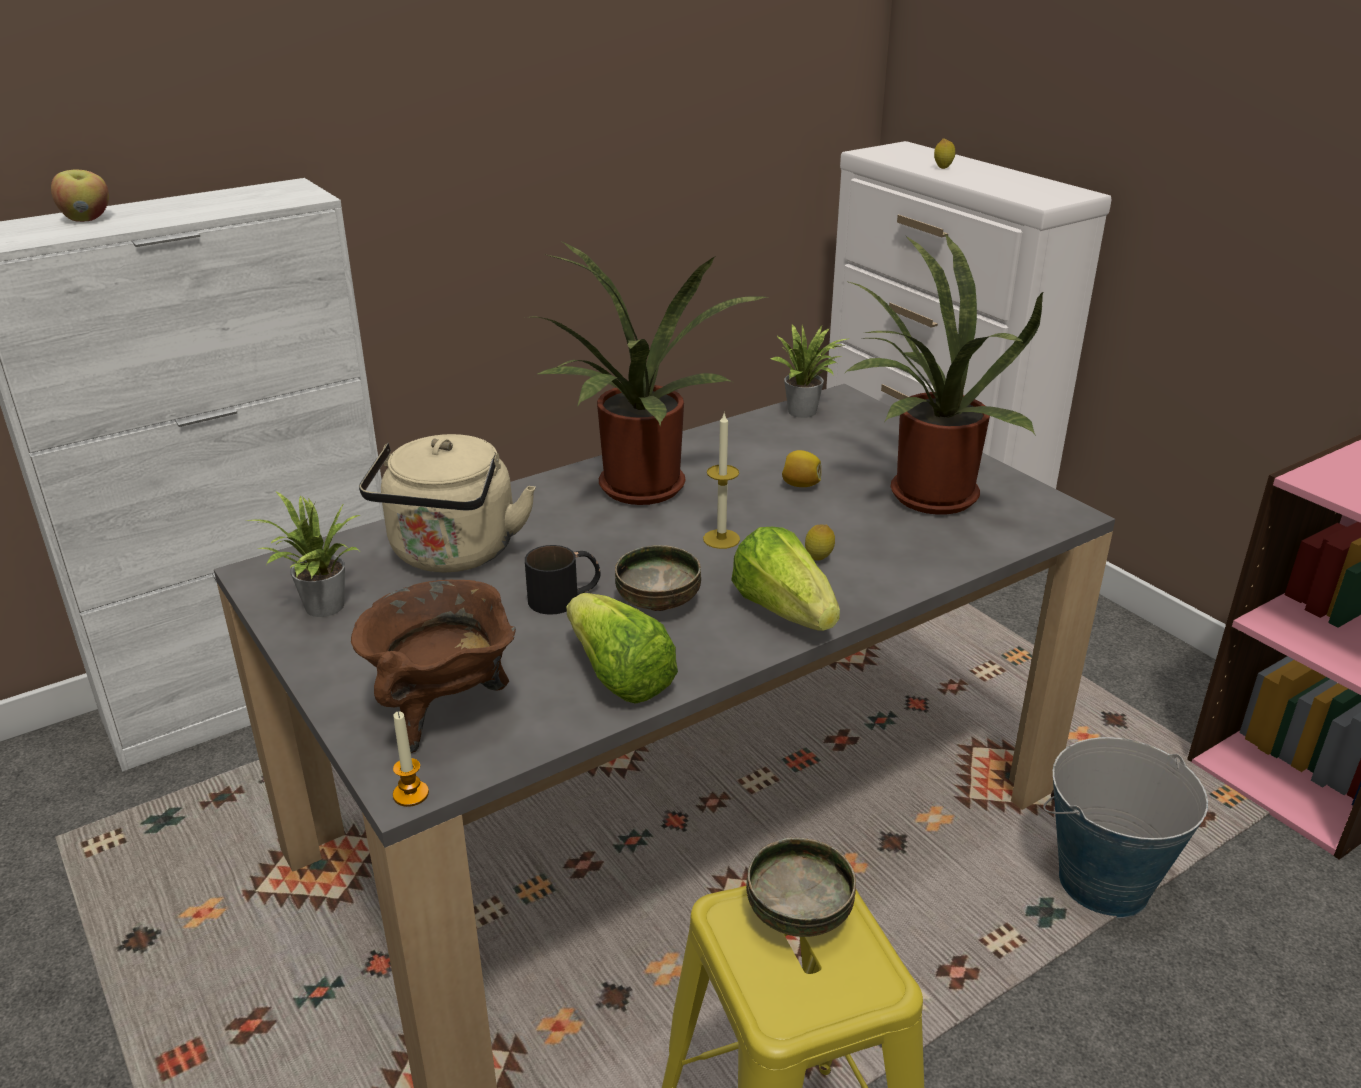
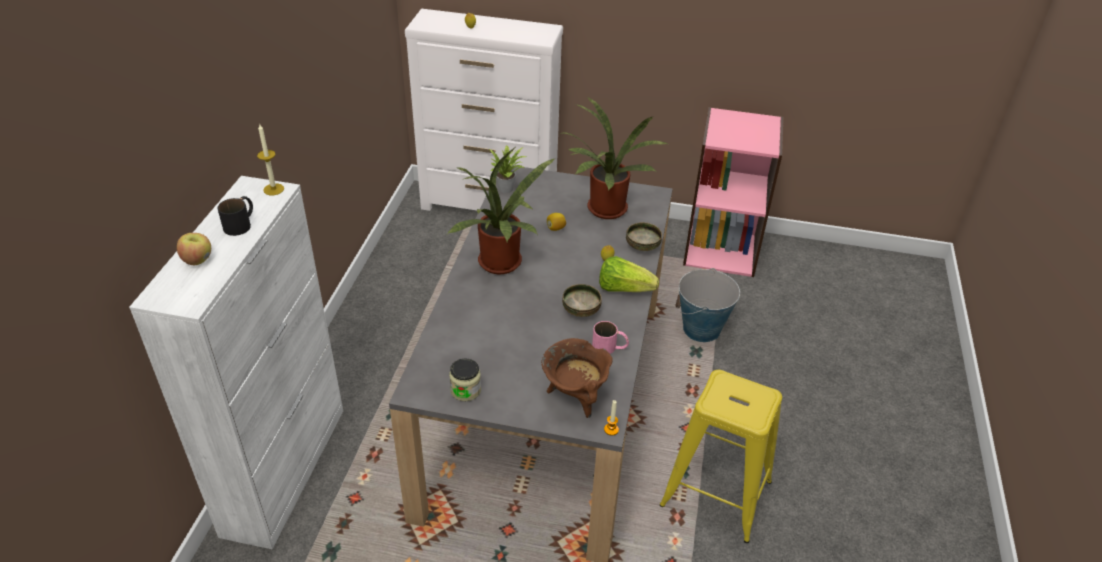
camera: 45 degrees left, 10 degrees up
(320, 608) = (465, 390): potted plant -> jar
(452, 555) = (476, 336): beige kettle -> none
(565, 597) = (546, 328): black mug -> black mug (241, 223)
(618, 676) = (610, 347): lettuce -> pink mug
(721, 539) = (563, 270): candle -> candle (273, 189)
(797, 913) = (726, 391): bowl -> bowl (642, 246)

